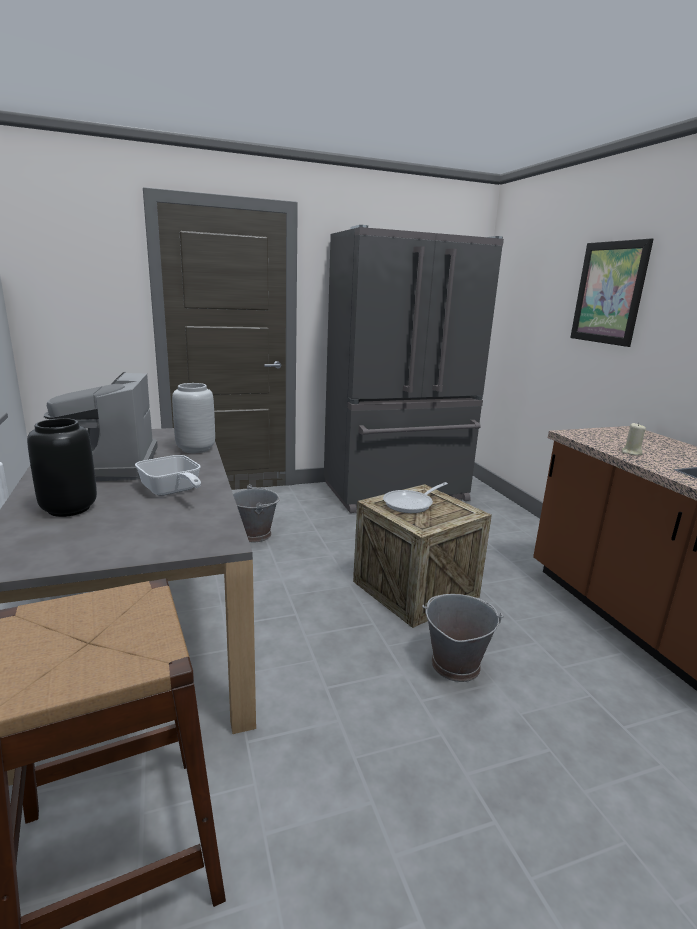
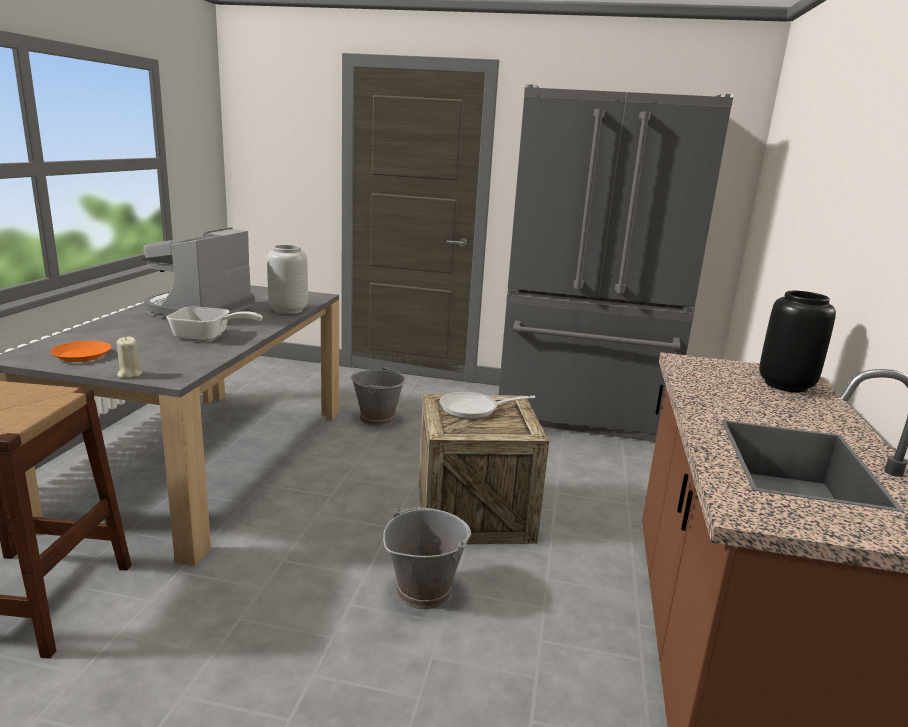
camera: 30 degrees right, 0 degrees up
(68, 509) = (119, 333): black vase -> black vase (784, 385)
(74, 544) = (81, 355): none -> orange plate
(172, 491) = (207, 337): frying pan -> frying pan turned 75 degrees counterclockwise
(609, 293) = (834, 174): picture -> none
(631, 453) = (711, 393): beige candle -> beige candle (129, 374)

